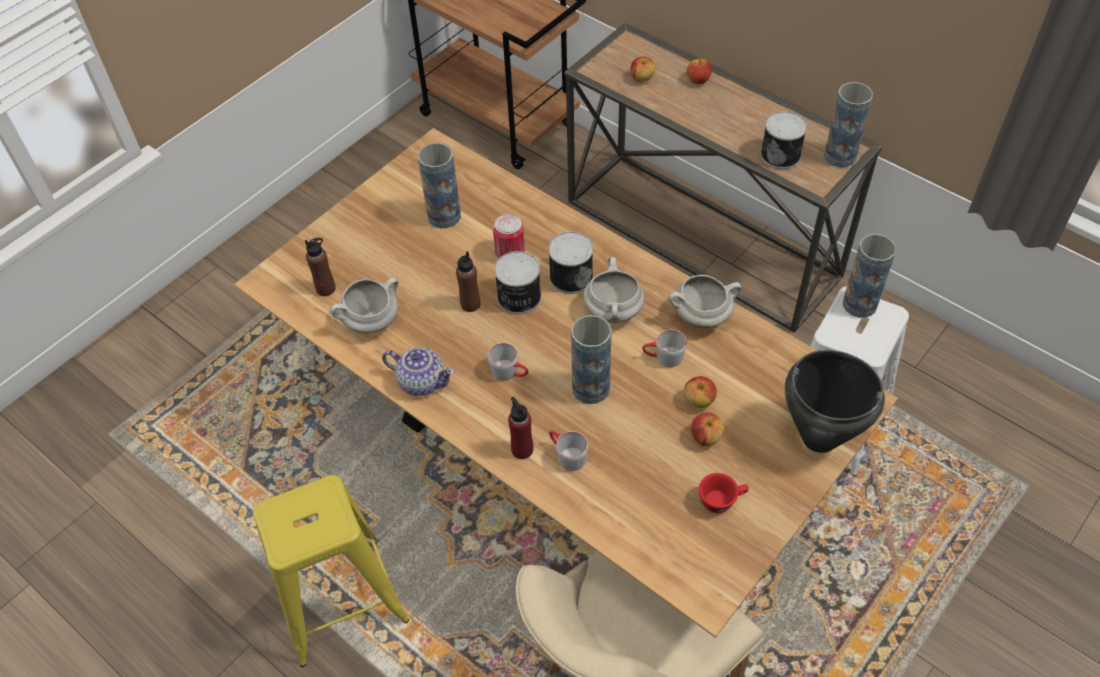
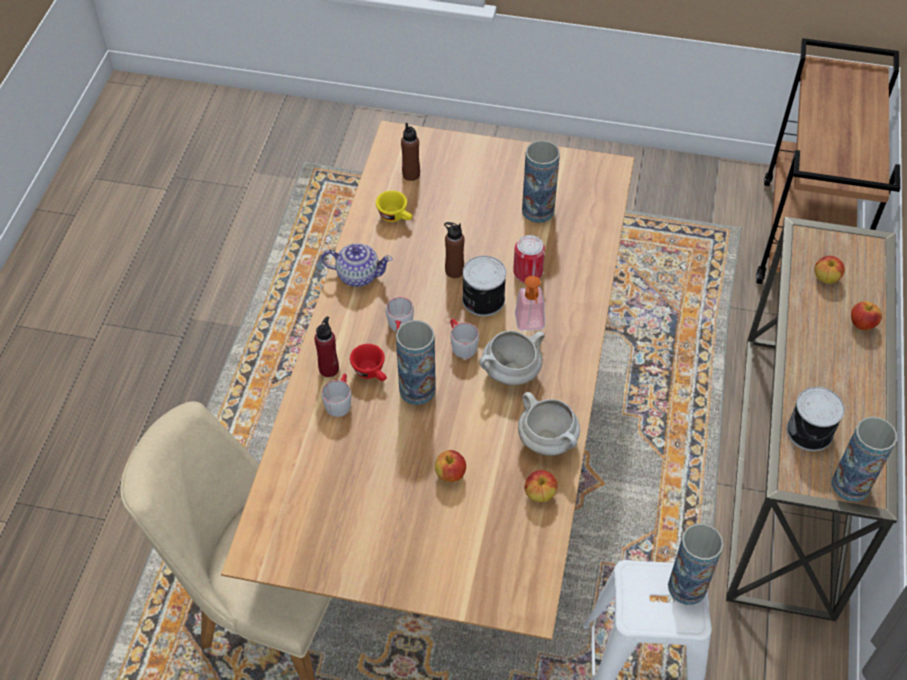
camera: 60 degrees right, 0 degrees up
(340, 600) = (243, 373): yellow stool -> none
(371, 322) = (396, 217): white cooking pot -> yellow cup
(421, 381) = (357, 275): teapot -> teapot turned 75 degrees counterclockwise
(570, 276) = (530, 325): can -> soap dispenser
(663, 357) = (482, 429): grey mug -> grey mug (461, 344)
(705, 437) = (413, 494): apple -> apple (540, 494)
(721, 500) = (354, 530): red cup -> red cup (372, 373)
(819, 437) = (465, 584): black cooking pot -> none

